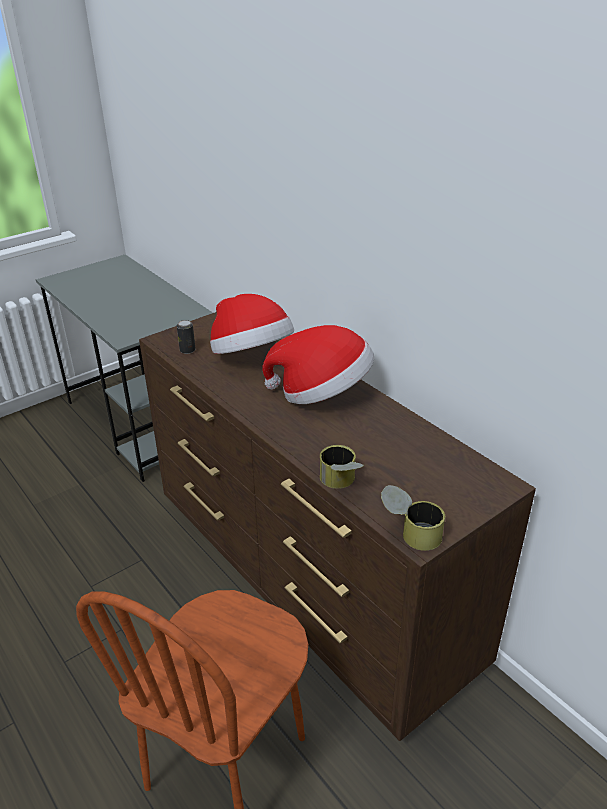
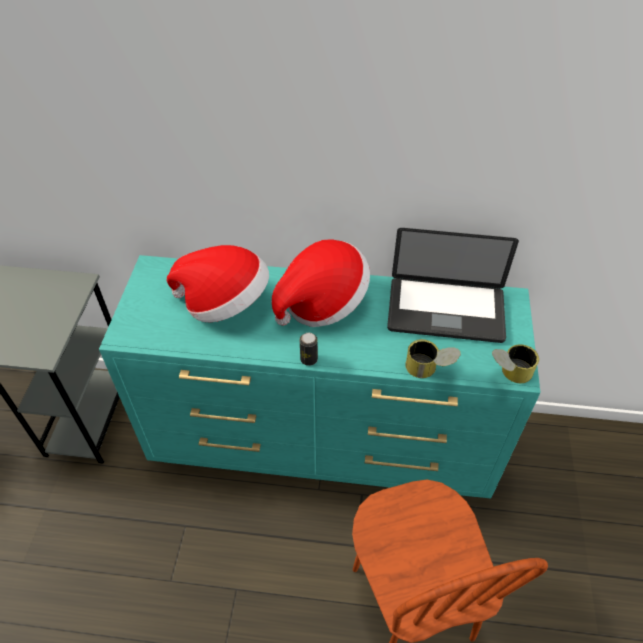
camera: 45 degrees left, 15 degrees up
(187, 350) = (163, 332): can -> can (309, 359)
(308, 581) = (323, 441): brown dresser -> turquoise dresser
(420, 456) = (445, 311): none -> laptop

